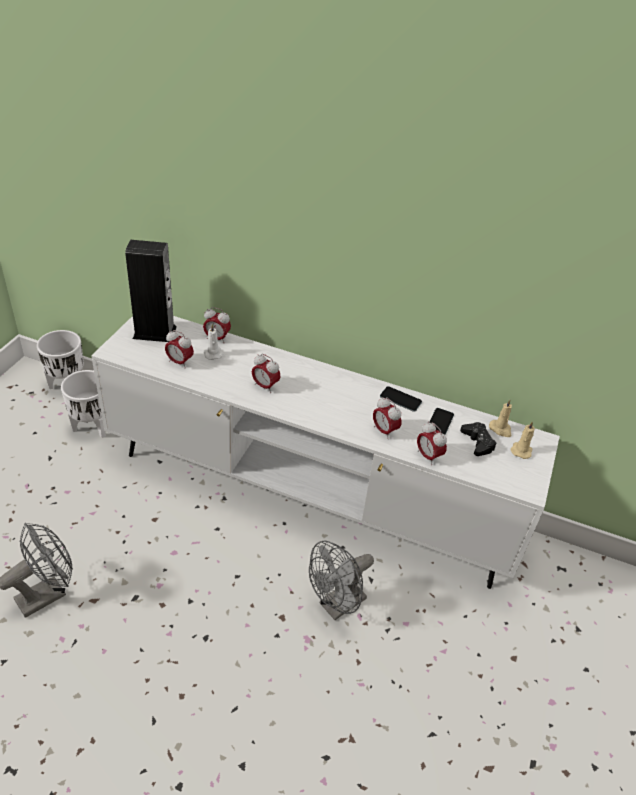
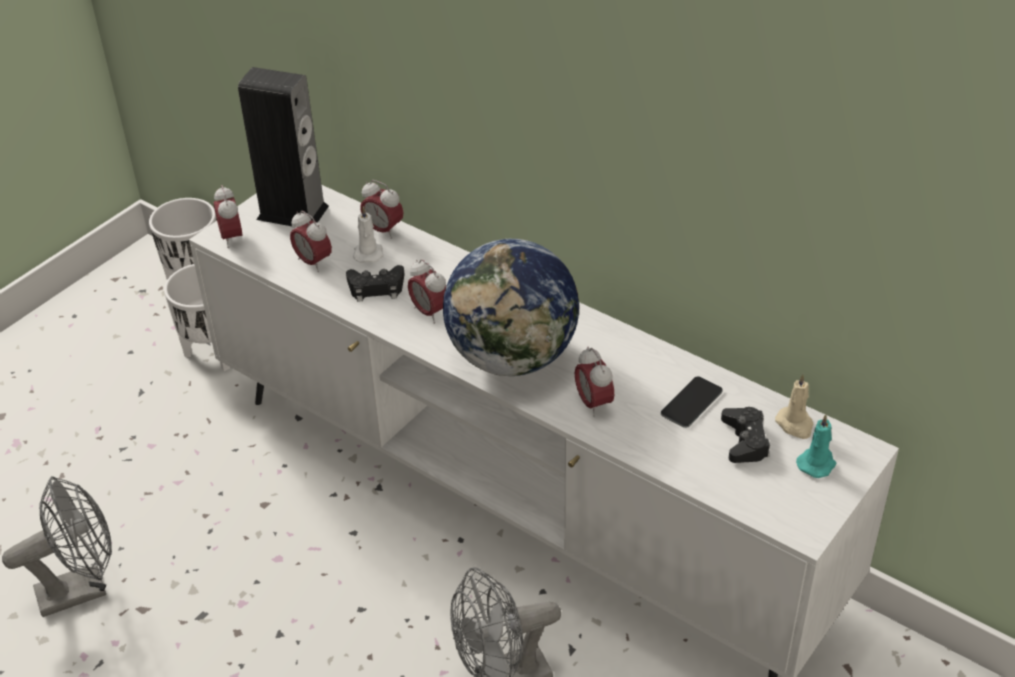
camera: 20 degrees right, 0 degrees up
(226, 374) = (376, 288): none -> black game controller
(326, 408) = (513, 357): none -> globe
(400, 399) = (642, 356): phone -> none
(428, 456) = (650, 452): alarm clock -> alarm clock (232, 238)
(521, 450) = (817, 463): beige candle -> turquoise candle

